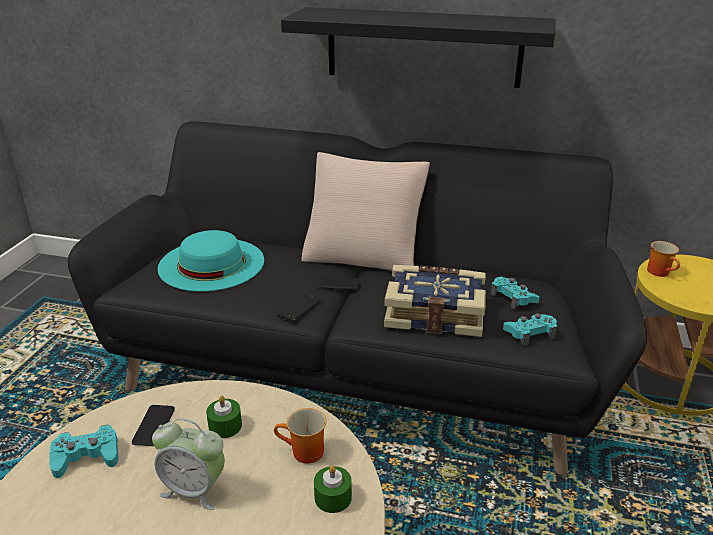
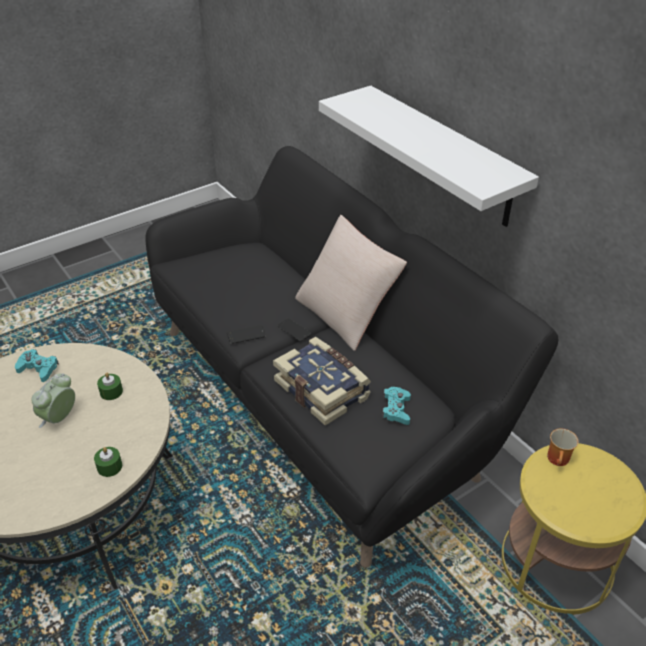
camera: 40 degrees right, 10 degrees up
(154, 426) = (82, 370): phone -> none
(194, 489) = (60, 418): alarm clock -> alarm clock turned 60 degrees clockwise
(211, 264) = (235, 271): turquoise hat -> none
(303, 453) = (126, 433): mug -> none
(423, 47) = (443, 156): black shelf -> white shelf
(530, 333) = (365, 443): turquoise game controller -> none

